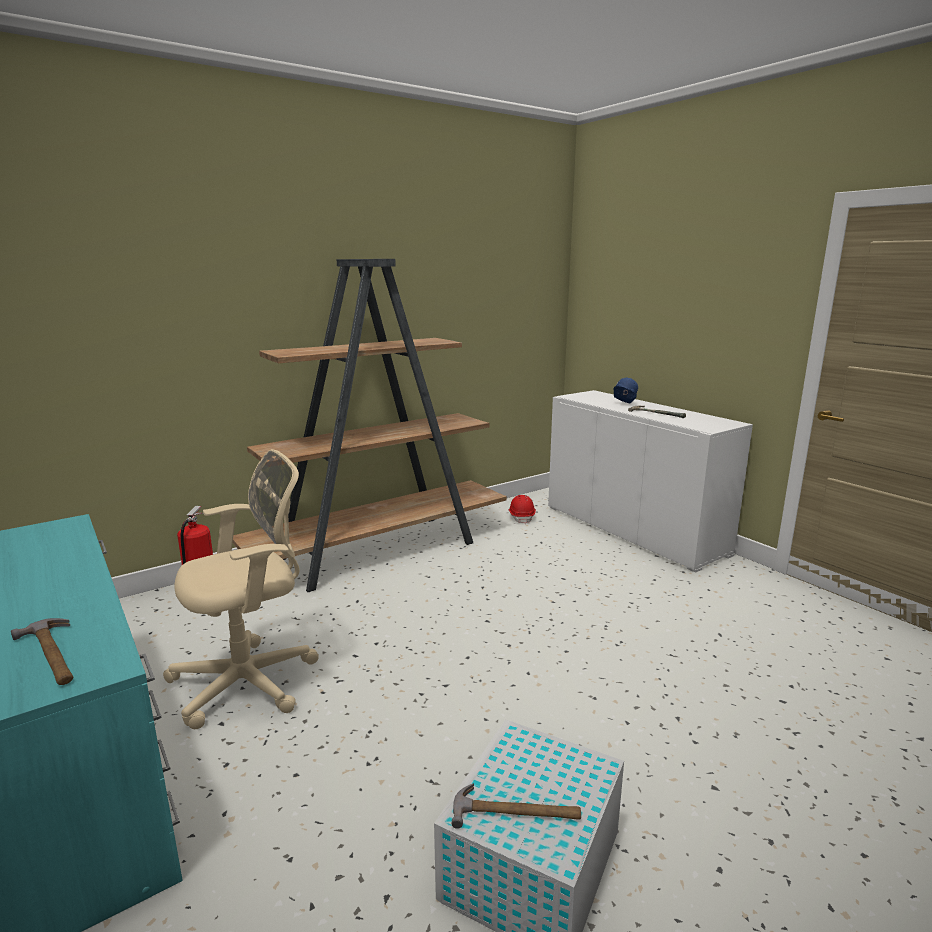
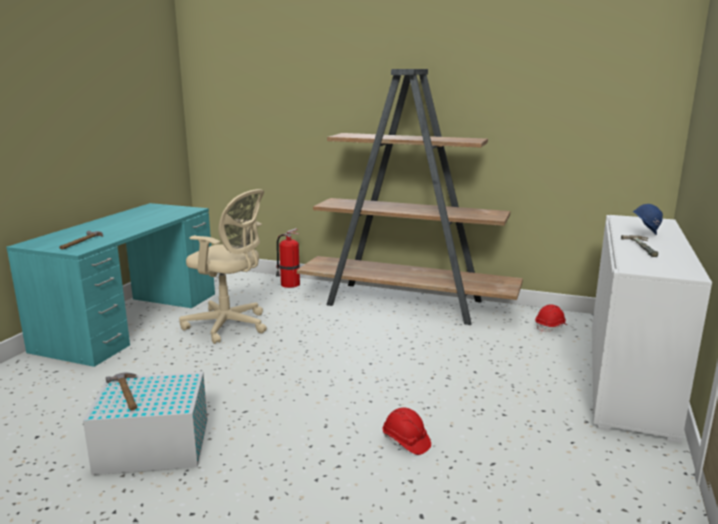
camera: 55 degrees right, 0 degrees up
(658, 661) = (406, 441): none -> red hard hat

